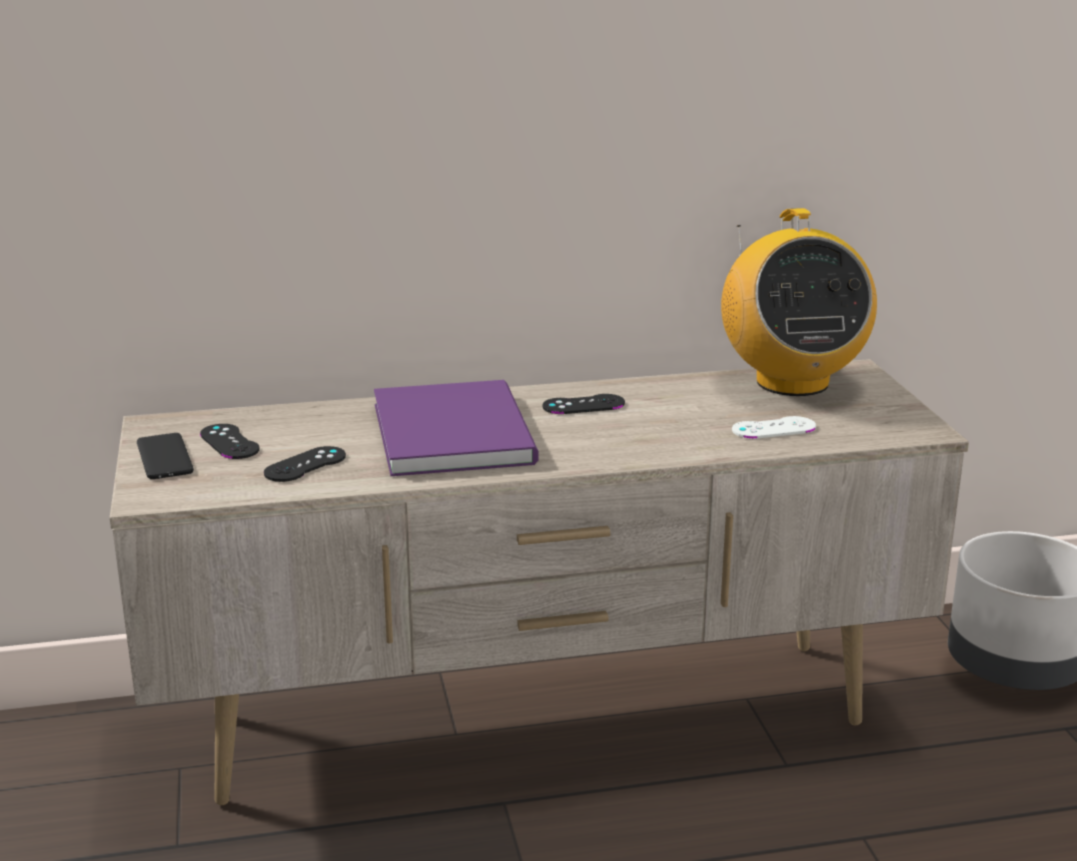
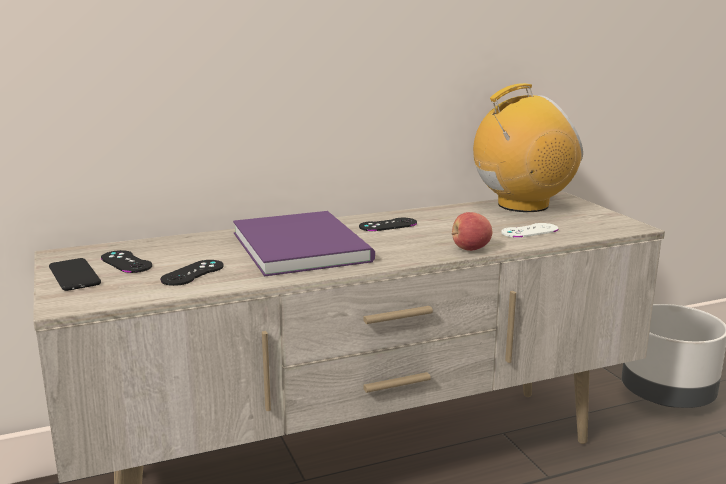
camera: 10 degrees left, 5 degrees down
(674, 453) = (470, 249): none -> apple
(791, 382) = (522, 205): radio -> radio turned 90 degrees counterclockwise

